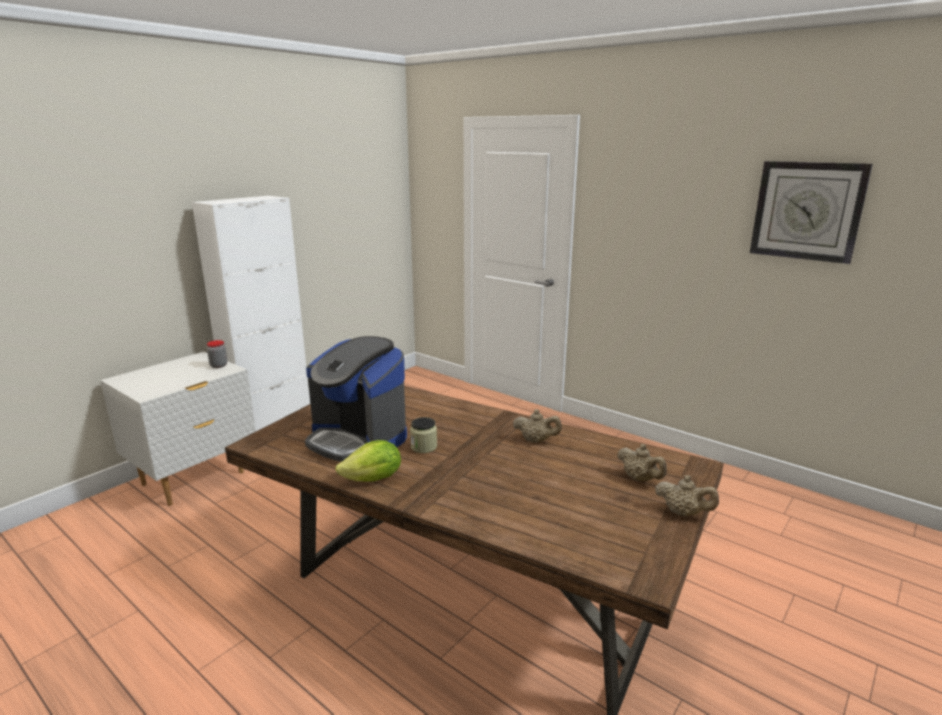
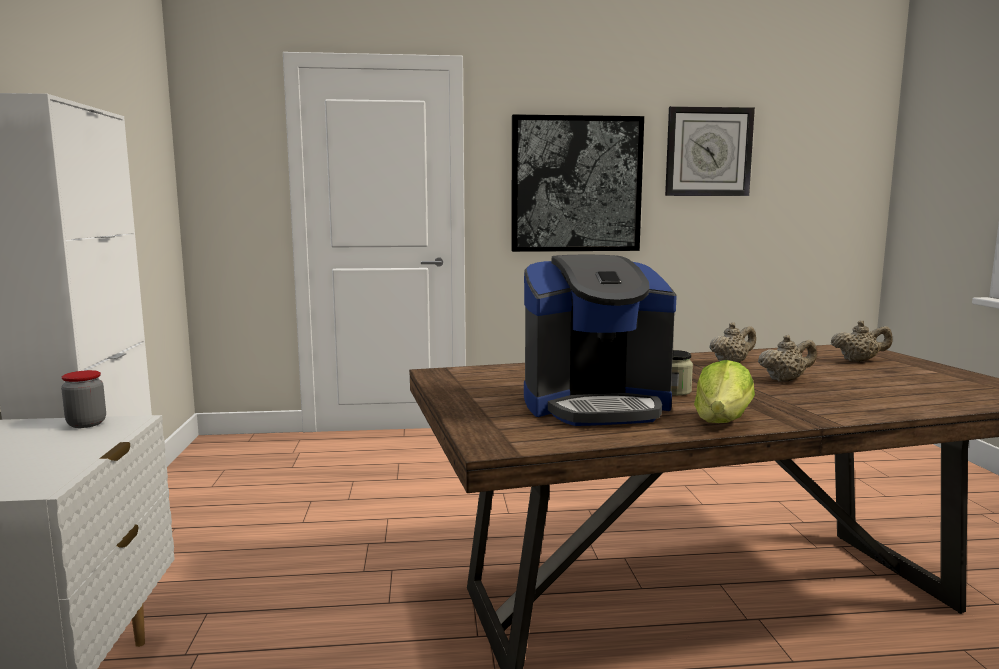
camera: 45 degrees left, 10 degrees down
(663, 232) = (576, 184): none -> picture
(683, 513) = (935, 366): beige teapot -> beige teapot (785, 380)

